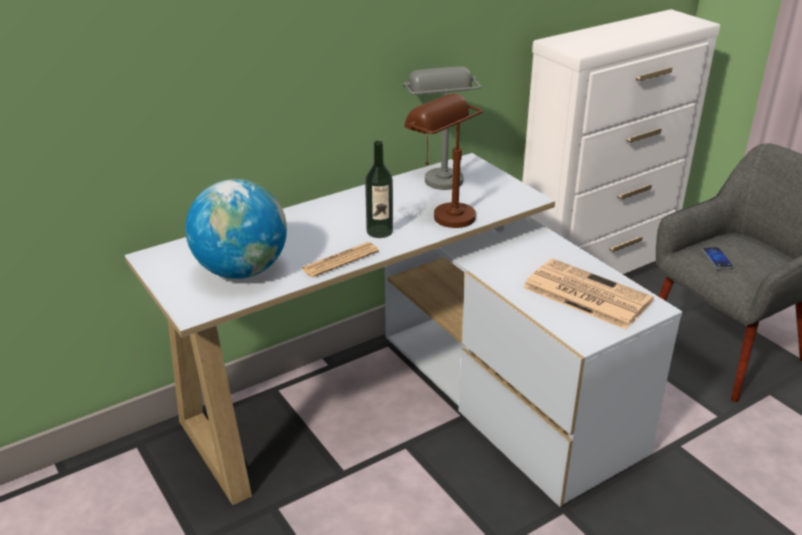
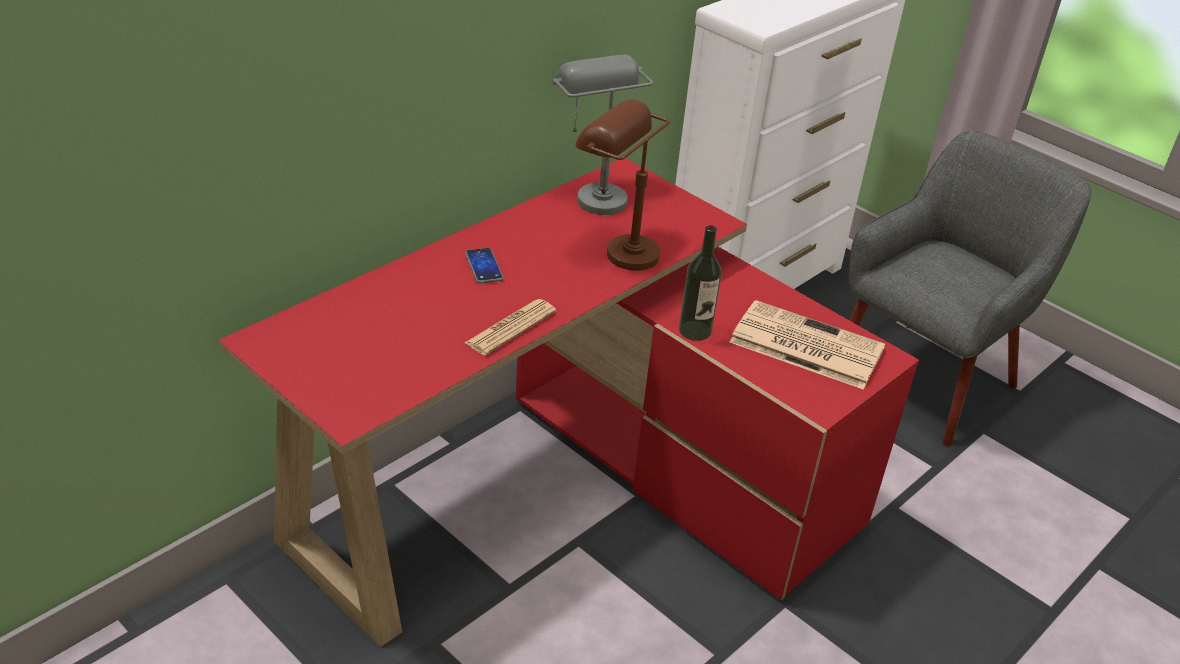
camera: 15 degrees left, 5 degrees up
(241, 270) = (388, 352): globe -> none
(379, 231) = (546, 282): bottle -> bottle (695, 330)
(410, 405) = (570, 489): white desk -> red desk
(717, 259) = (924, 277): phone -> phone (484, 266)

